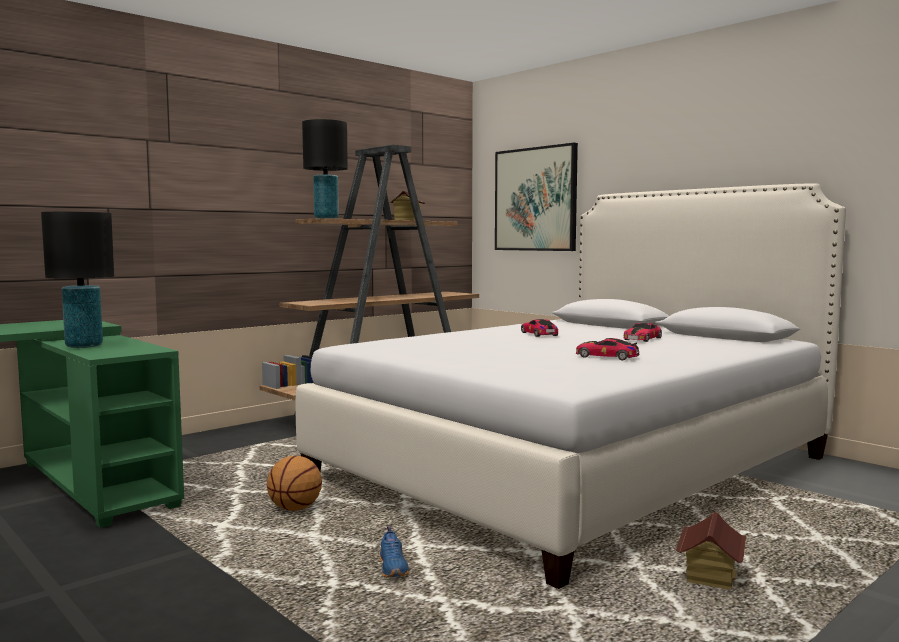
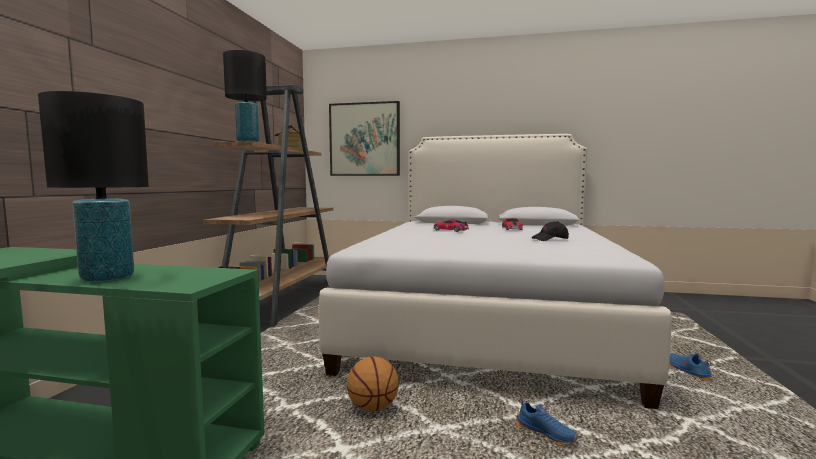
camera: 35 degrees left, 0 degrees up
(606, 357) = (550, 239): toy car -> black cap
(710, 577) = (687, 372): toy house -> blue shoe

